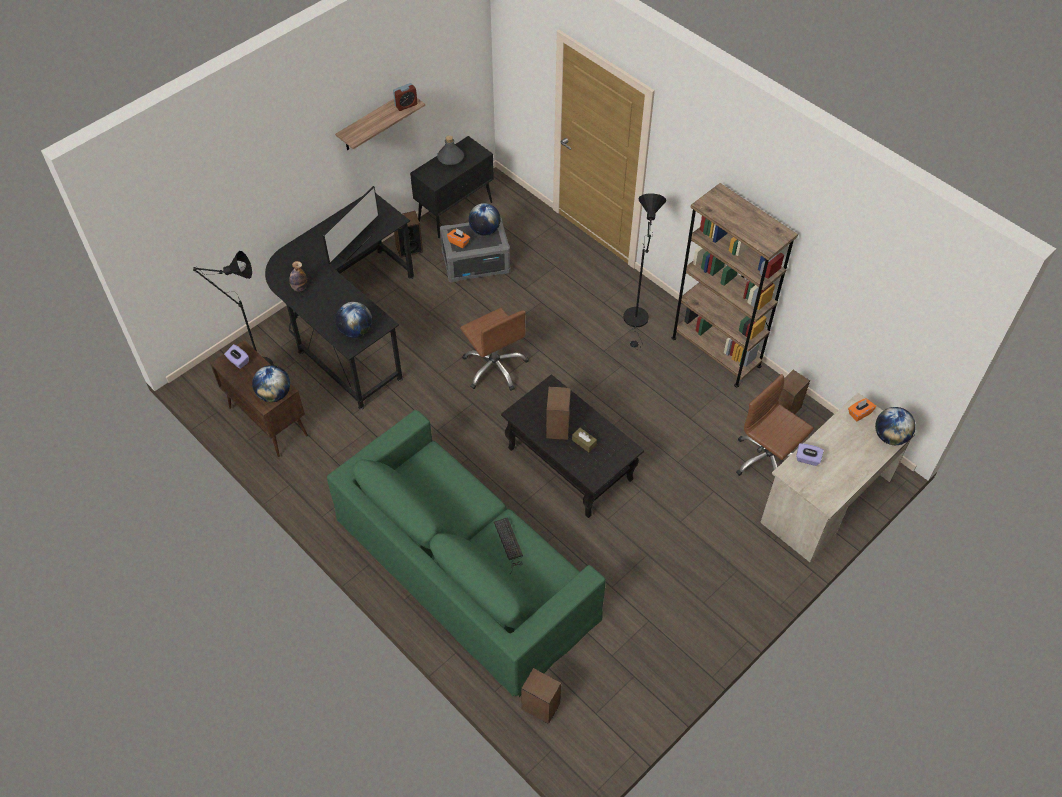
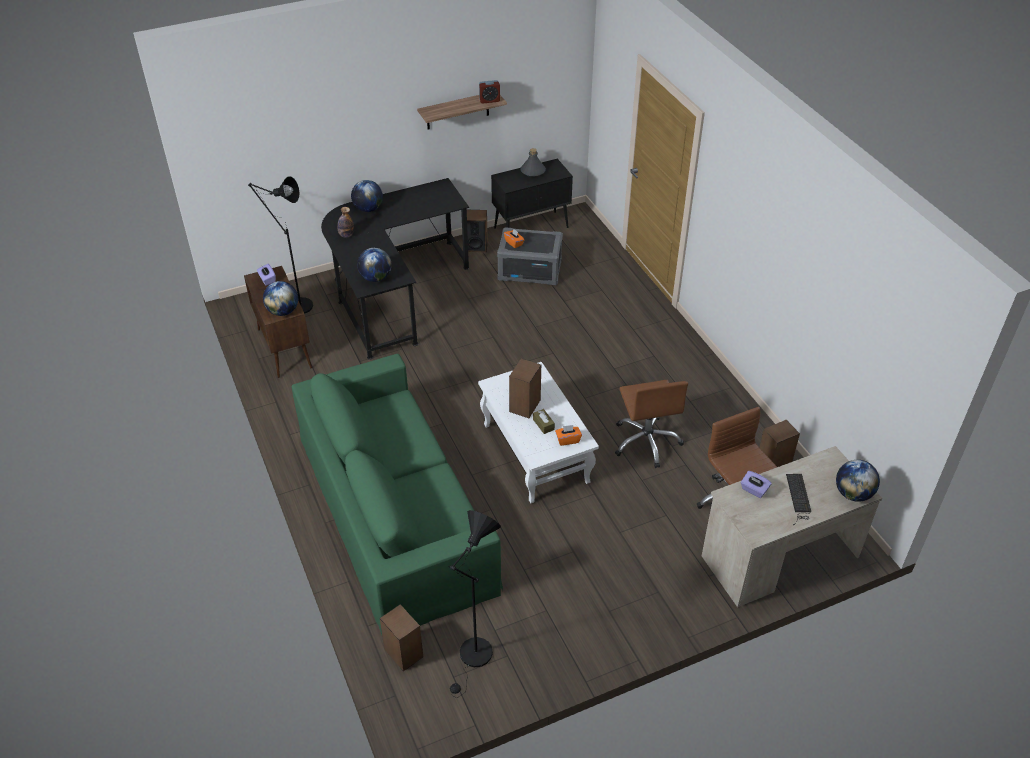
camera: 20 degrees right, 10 degrees down
(352, 244) = (408, 213): monitor -> none
(485, 230) = (542, 239): globe -> globe (368, 209)
(495, 367) = (505, 356): brown office chair -> brown office chair (646, 441)
(509, 544) = (430, 490): keyboard -> keyboard (798, 498)
(569, 463) = (535, 452): black coffee table -> white coffee table
(636, 321) = (657, 352): black floor lamp -> black floor lamp (474, 658)
(716, 352) = (724, 396): brown bookcase -> none
(859, 413) = (828, 464): orange tissue box -> orange tissue box (567, 440)

